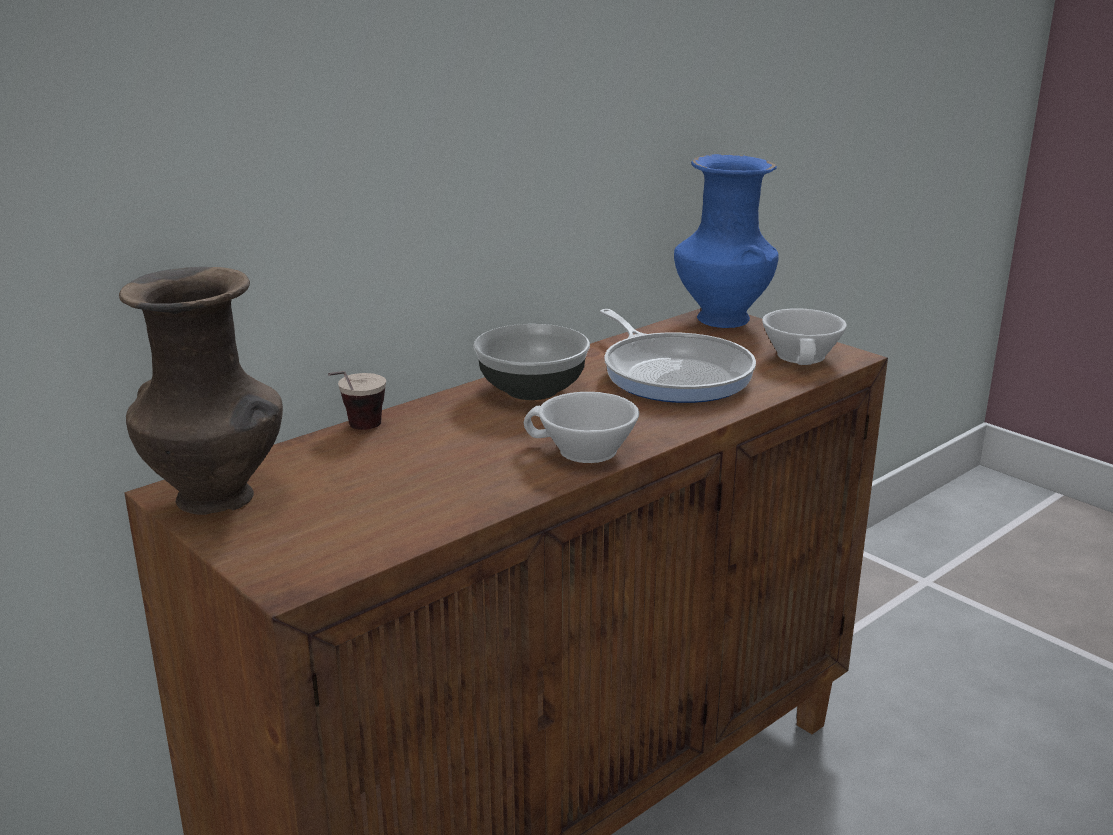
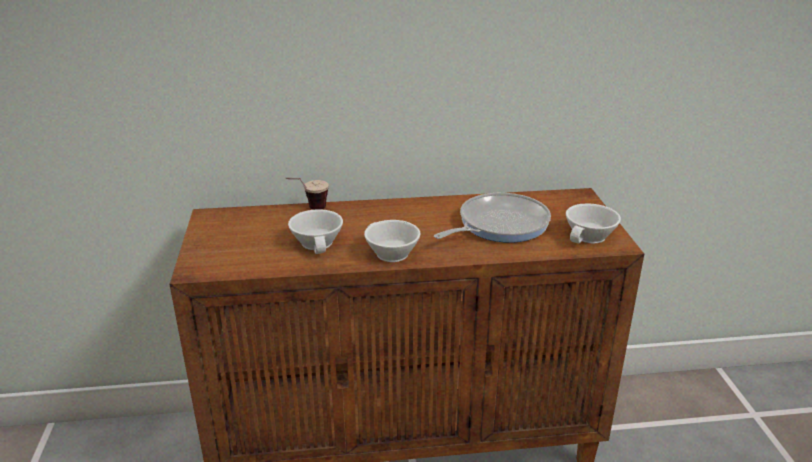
camera: 35 degrees right, 5 degrees up
(219, 499) = (218, 224): brown vase -> none
(451, 471) = (319, 243): none -> white cup
(532, 389) = (415, 211): bowl -> none
(673, 374) = (499, 225): frying pan -> frying pan turned 135 degrees counterclockwise
(720, 318) = (578, 198): blue vase -> none

